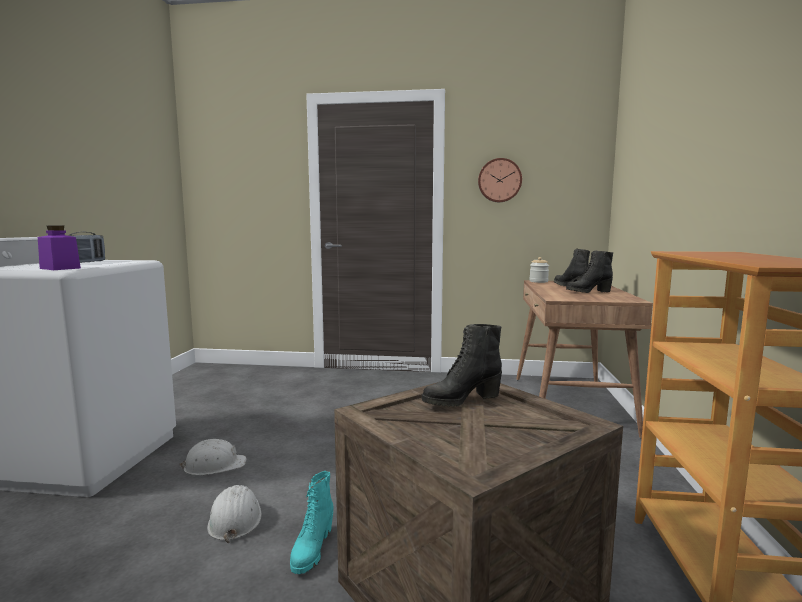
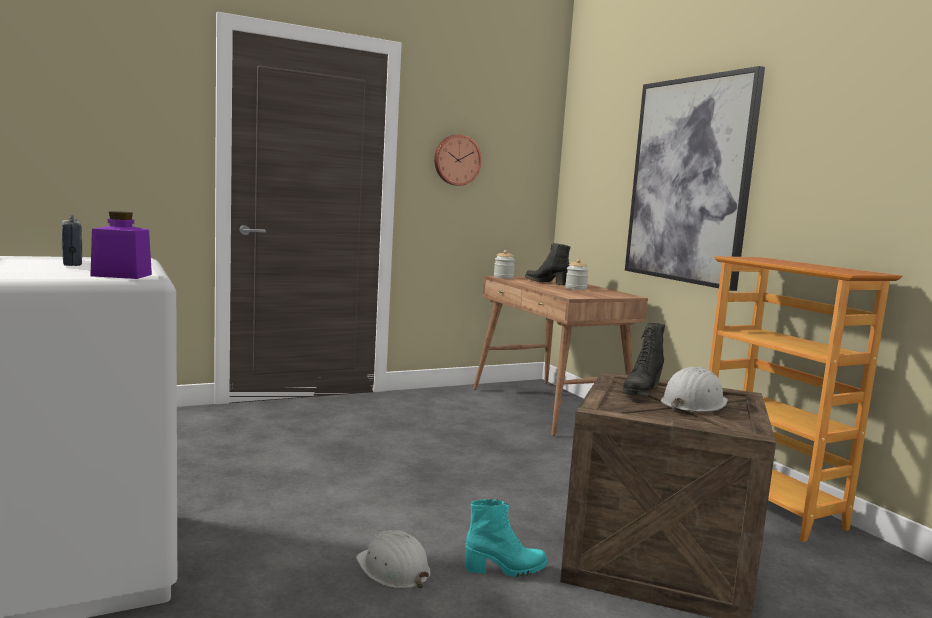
camera: 35 degrees left, 0 degrees up
(214, 465) = (278, 531): white hard hat -> white hard hat (693, 403)
(312, 550) = (505, 569): turquoise boot -> turquoise boot turned 75 degrees counterclockwise
(588, 292) = (576, 288): black boot -> jar
(690, 169) = (689, 180): none -> picture

